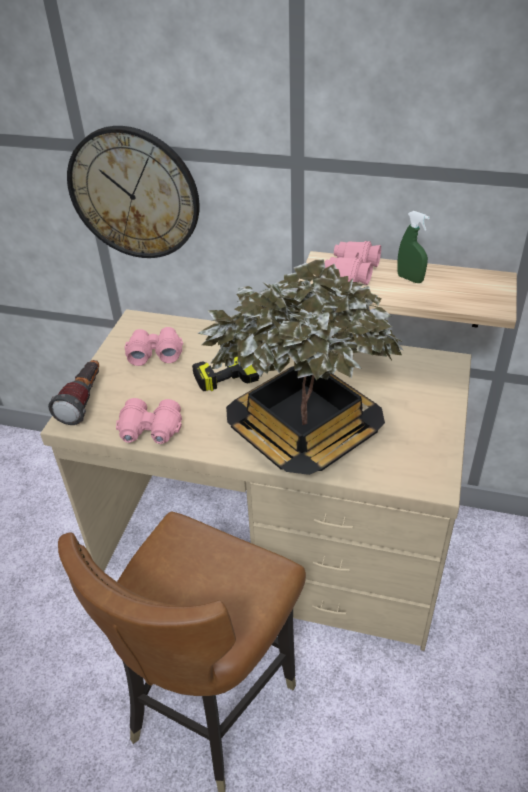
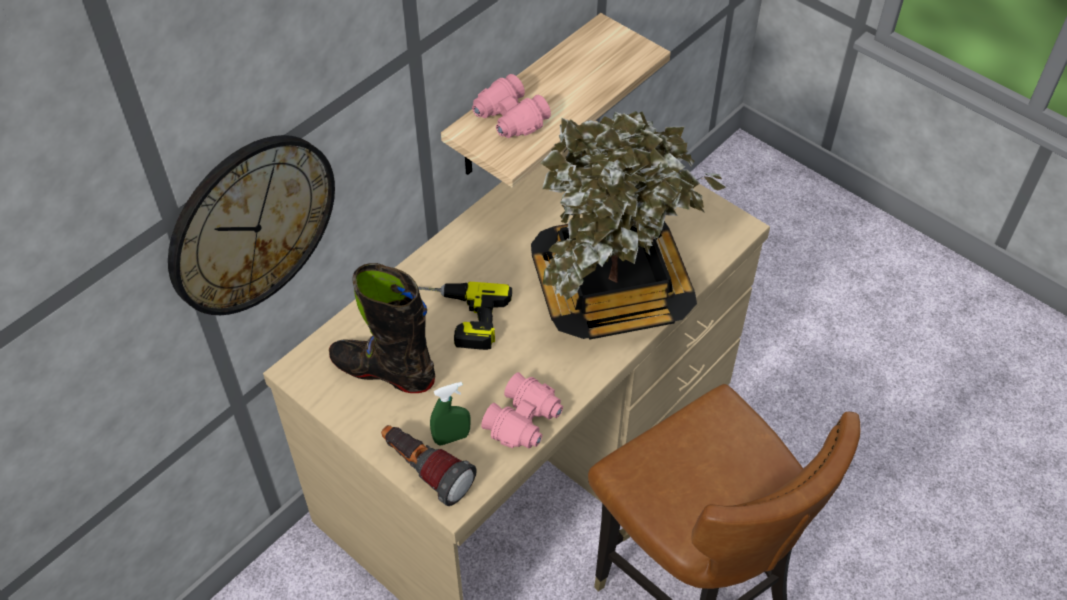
camera: 65 degrees left, 10 degrees up
(155, 353) = (384, 371): pink binoculars -> black boot
(410, 279) = (555, 84): green spray bottle -> green spray bottle (452, 437)

